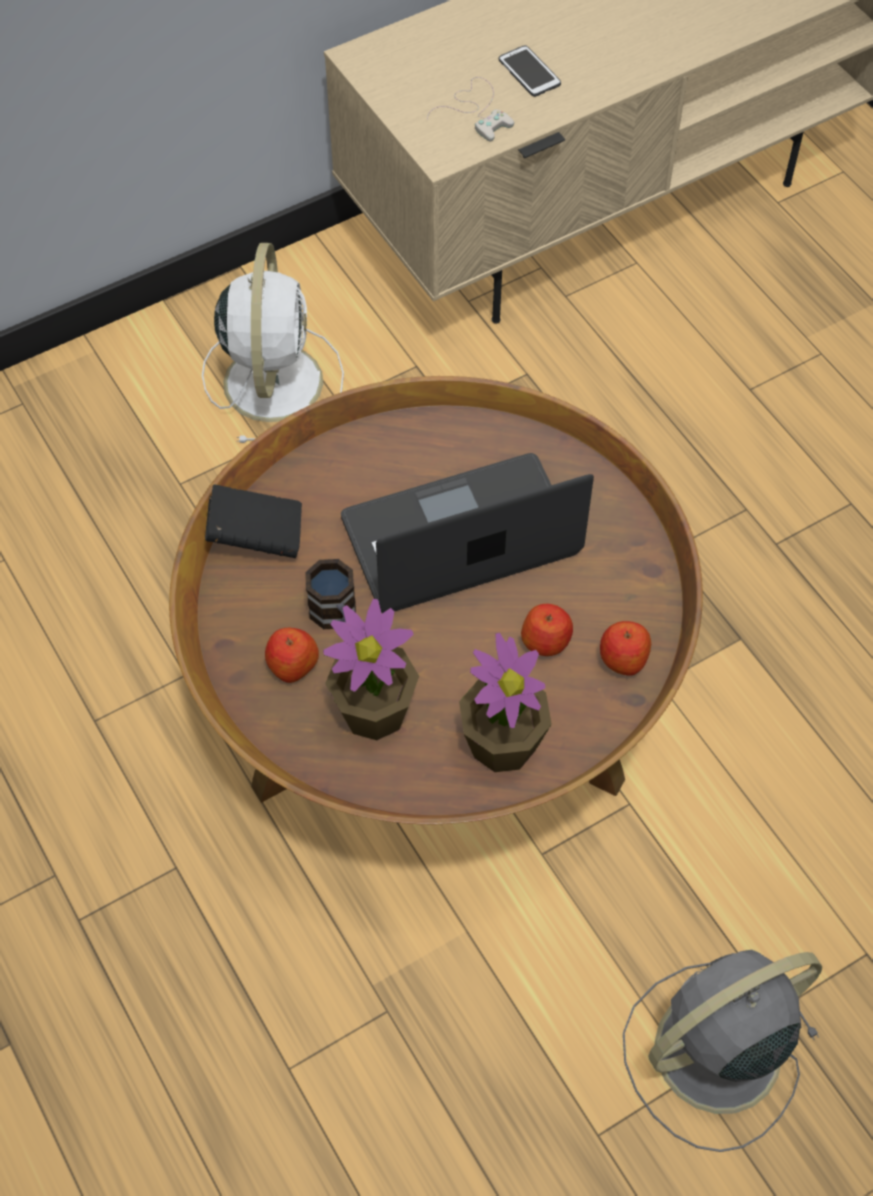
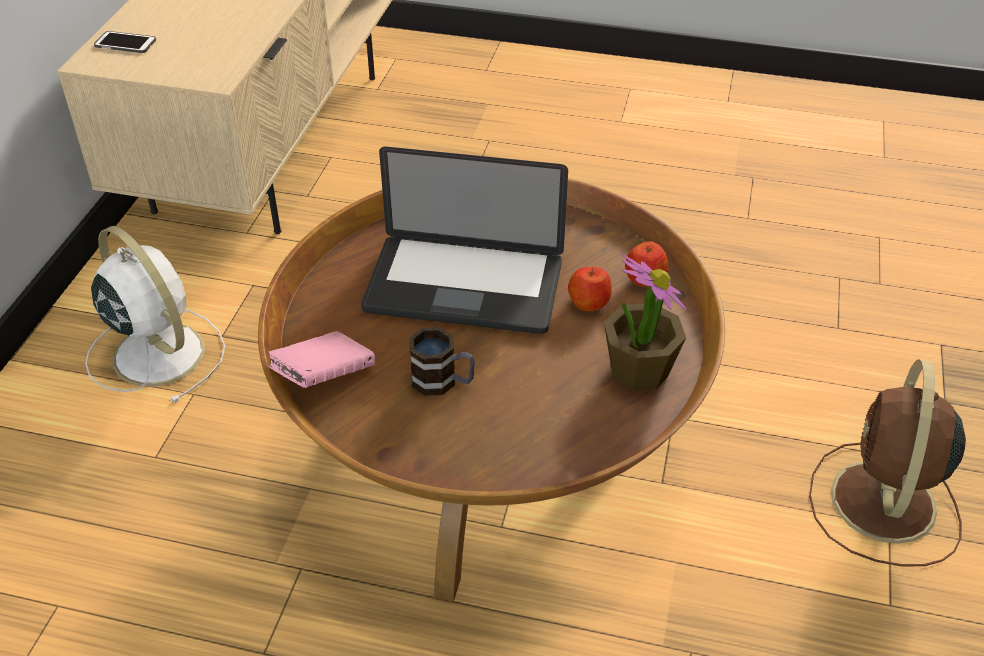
camera: 45 degrees left, 15 degrees down
(256, 536) = (324, 376): black book -> pink book
(292, 664) = (449, 429): apple -> none
(374, 710) = (538, 413): potted plant -> none
(460, 537) = (464, 287): laptop -> laptop turned 105 degrees counterclockwise
(476, 110) = (211, 49): white game controller -> none
(529, 72) = (222, 18): phone -> phone (125, 43)
(712, 1053) = (883, 505): grey fan -> brown fan

